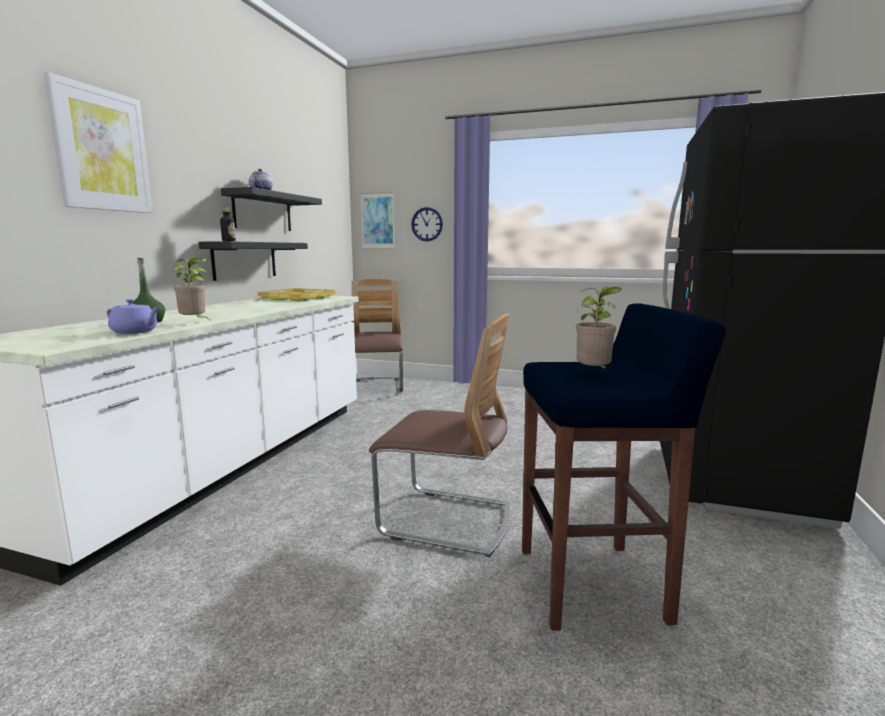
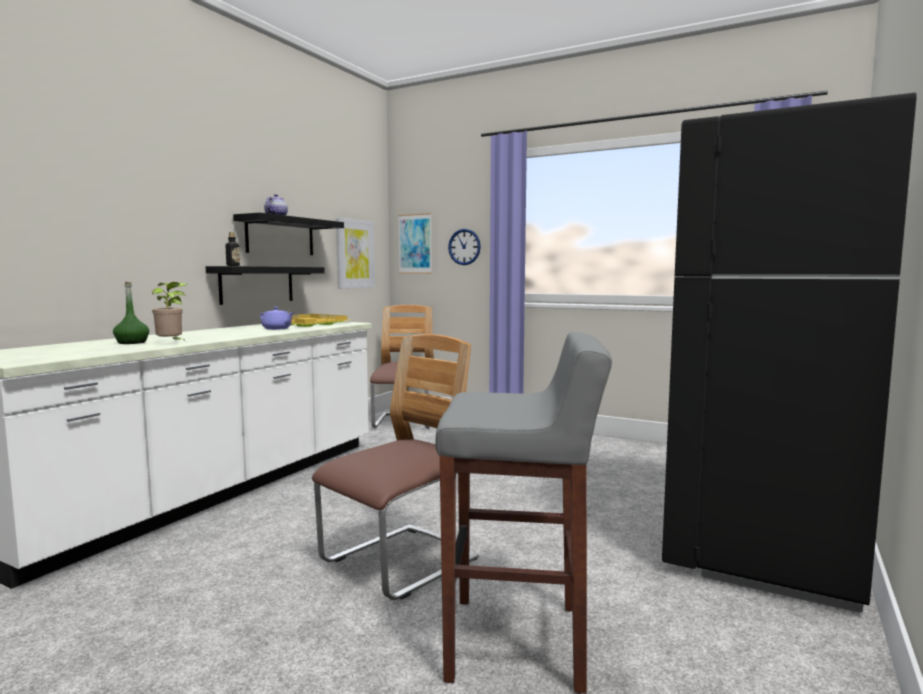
camera: 10 degrees right, 5 degrees down
(101, 150) = (109, 183): picture -> picture (354, 254)
(135, 332) = (106, 351): purple teapot -> purple teapot (277, 329)
(447, 520) = (399, 563): chair -> chair turned 75 degrees counterclockwise
(593, 584) = (519, 642): blue stool -> grey stool
(594, 375) = (506, 405): potted plant -> none

